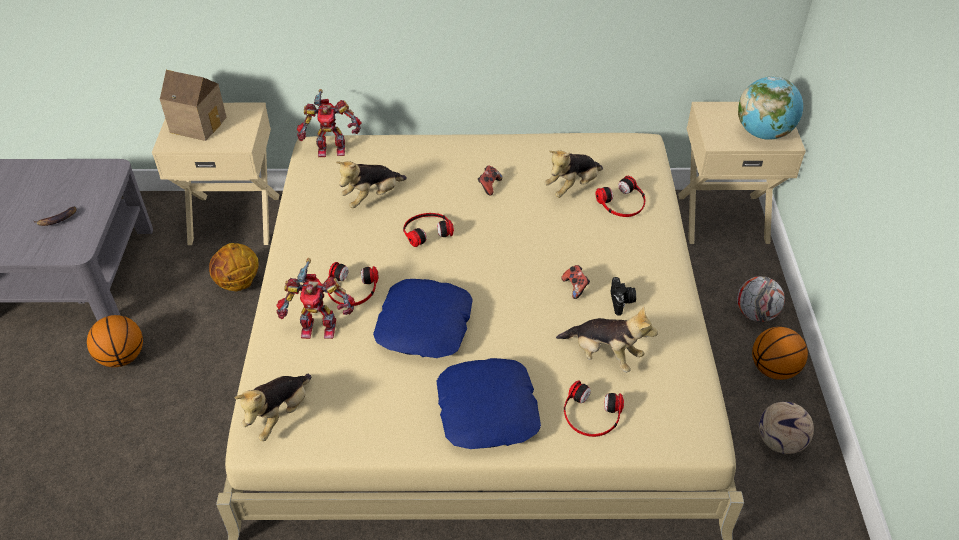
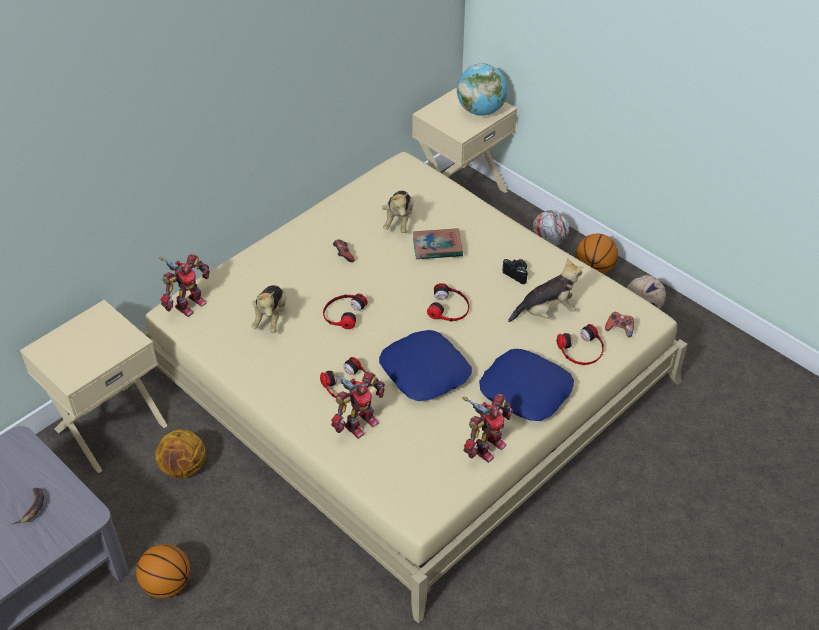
camera: 45 degrees left, 0 degrees up
(199, 123) = (73, 349): toy house -> none
(279, 415) = (411, 491): plush toy -> none
(387, 430) = (486, 446): none -> toy robot
(575, 287) = (480, 284): game controller -> game controller (619, 329)
(578, 229) = (437, 247): none -> book
(622, 203) = (442, 211): headphones -> headphones (449, 308)

